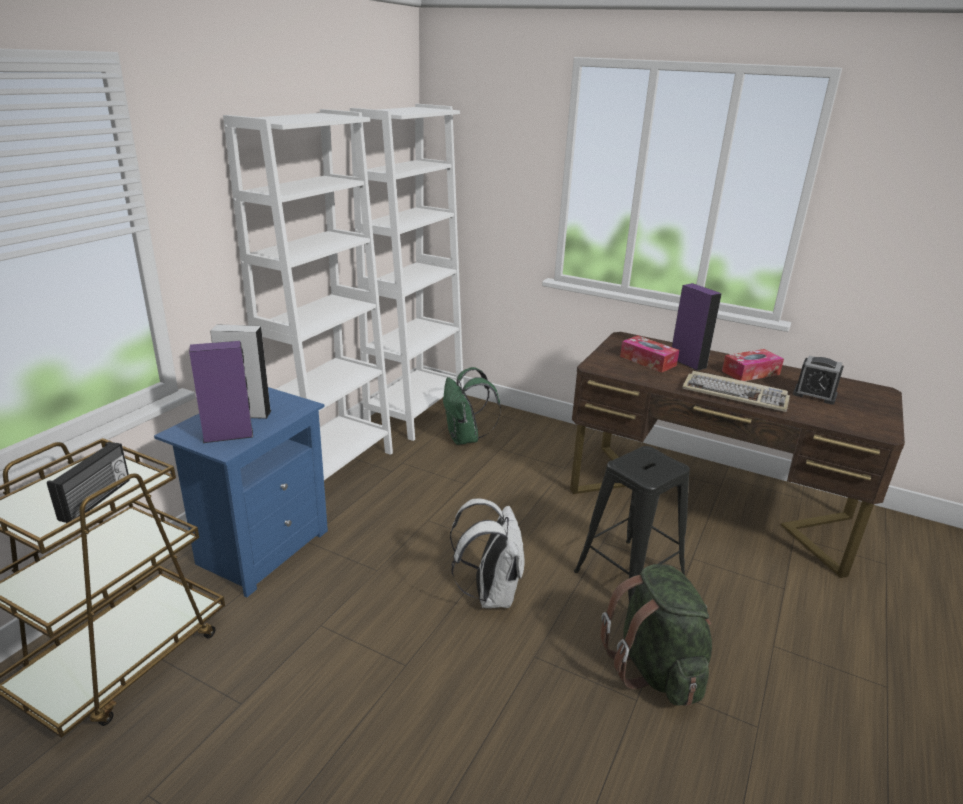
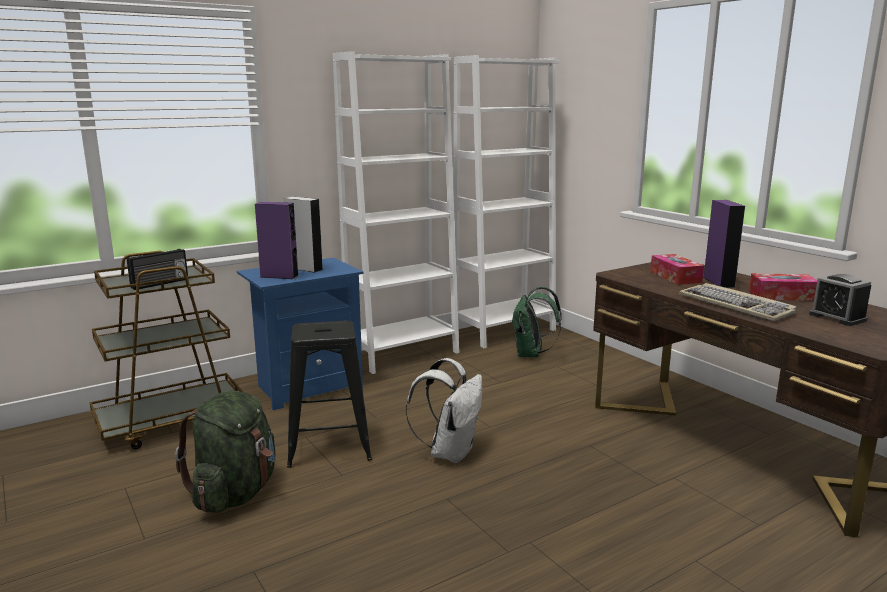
camera: 30 degrees right, 10 degrees down
(629, 575) = (592, 472): black stool -> black stool (329, 446)
(655, 668) = (549, 538): green backpack -> green backpack (235, 493)

